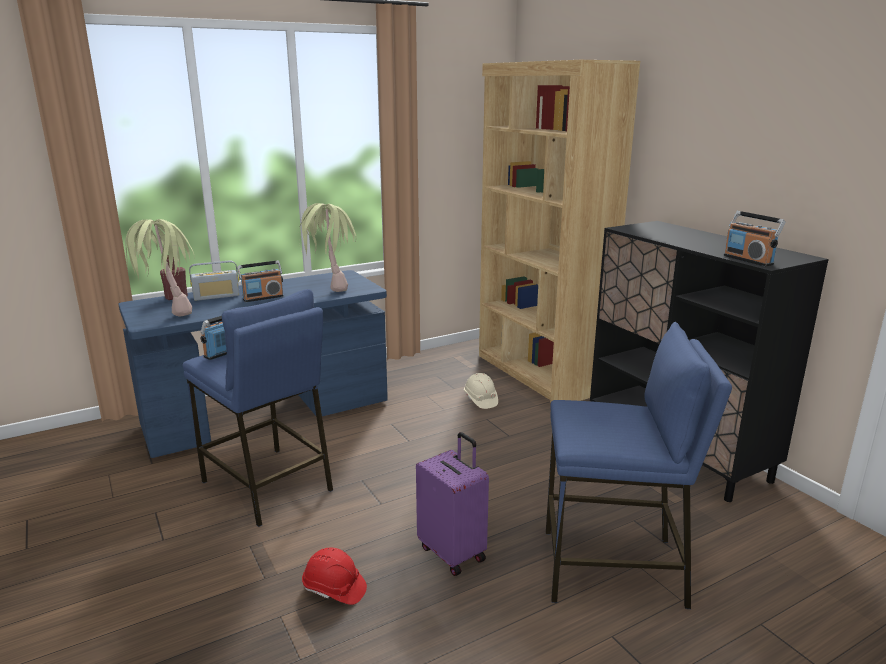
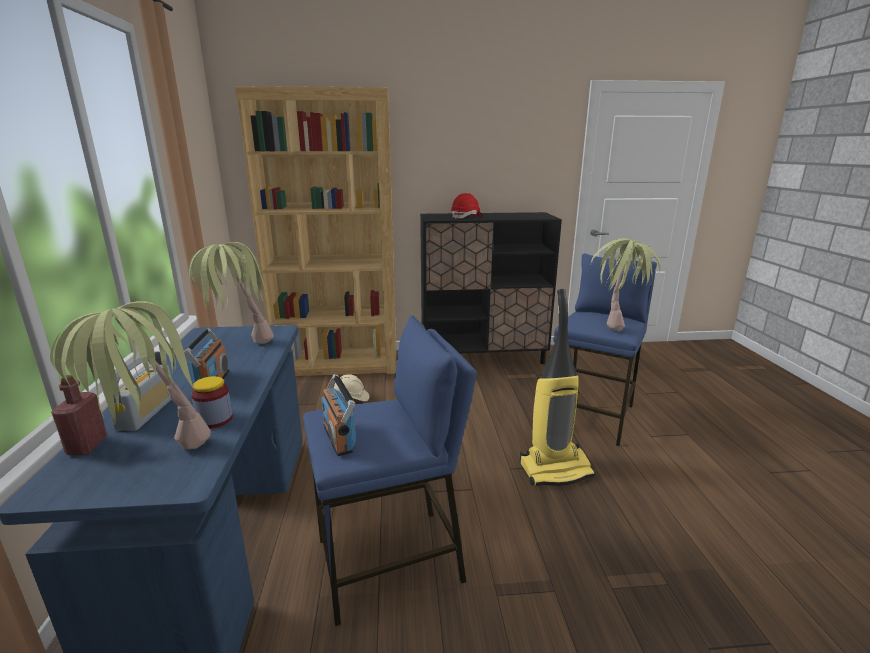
camera: 65 degrees left, 0 degrees up
(213, 311) = (215, 419): none -> jar
(334, 589) = (583, 544): red hard hat -> red hard hat (466, 217)
(453, 552) = (555, 469): purple suitcase -> vacuum cleaner
(615, 433) = (618, 323): none -> potted plant
(748, 260) = (538, 218): radio -> none

